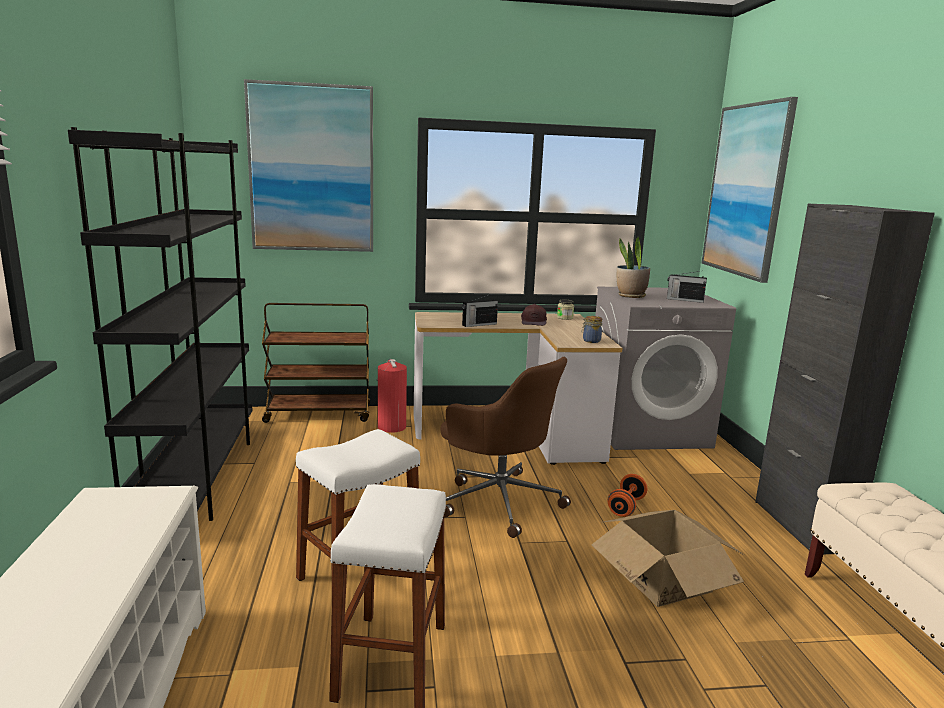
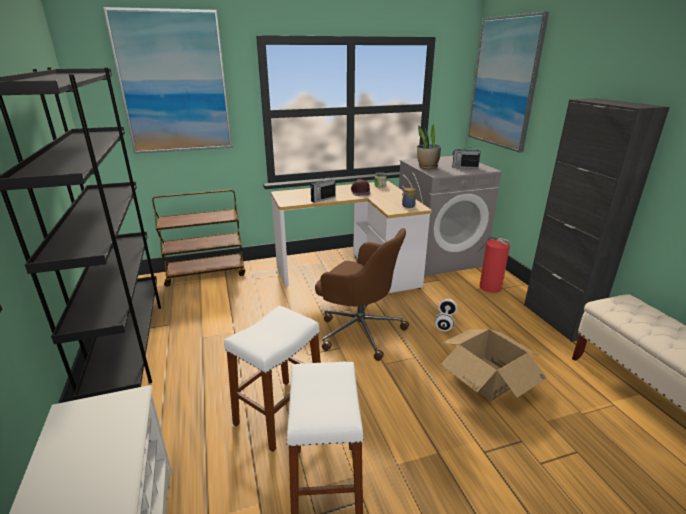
camera: 10 degrees left, 10 degrees up
(391, 426) = (263, 277): fire extinguisher -> fire extinguisher (489, 286)
(626, 507) = (445, 322): orange dumbbell -> white dumbbell

